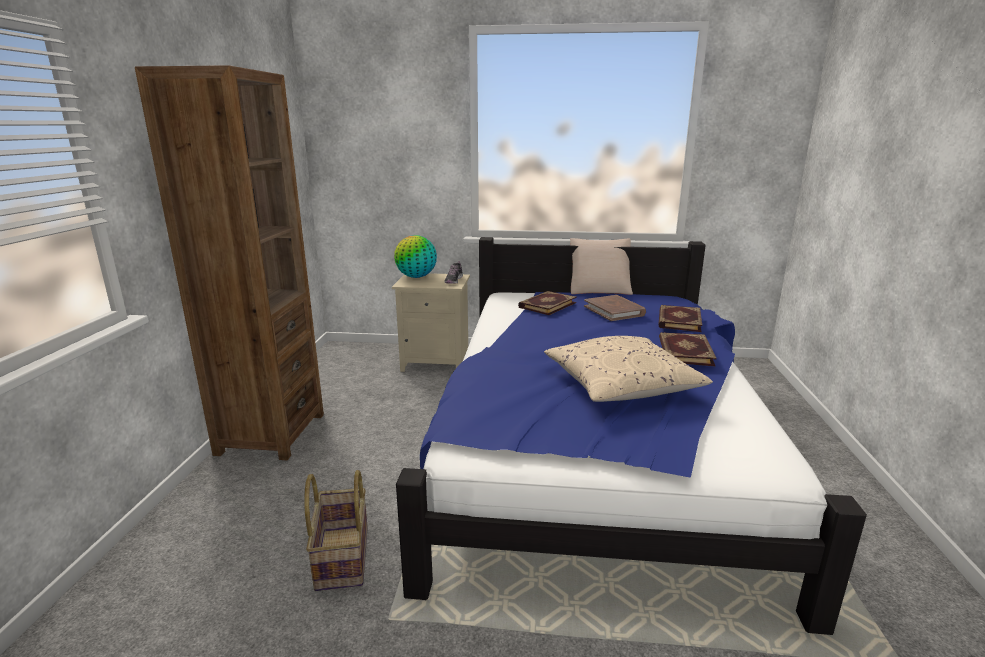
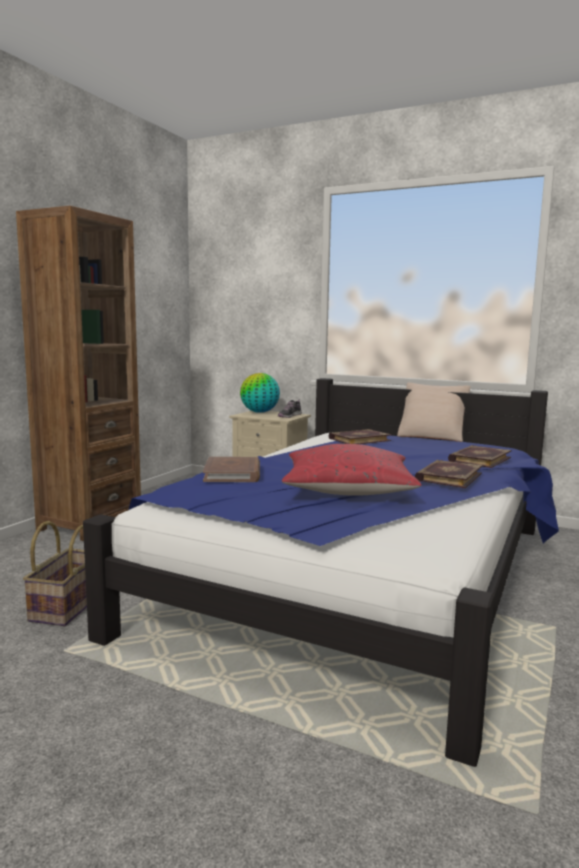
camera: 20 degrees right, 10 degrees down
(614, 311) = (420, 448): brown book -> brown book (233, 473)
(621, 386) = (348, 490): beige pillow -> red pillow

